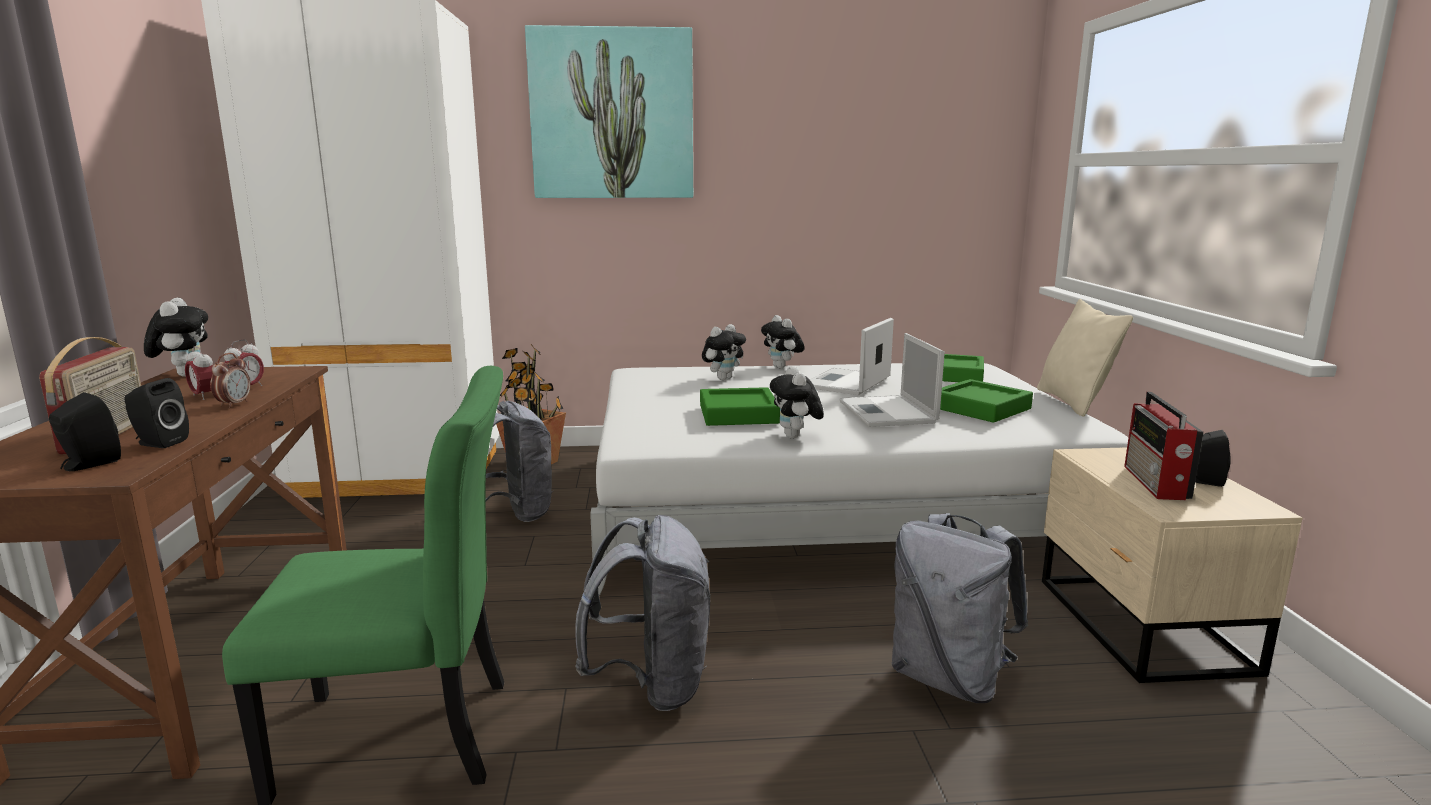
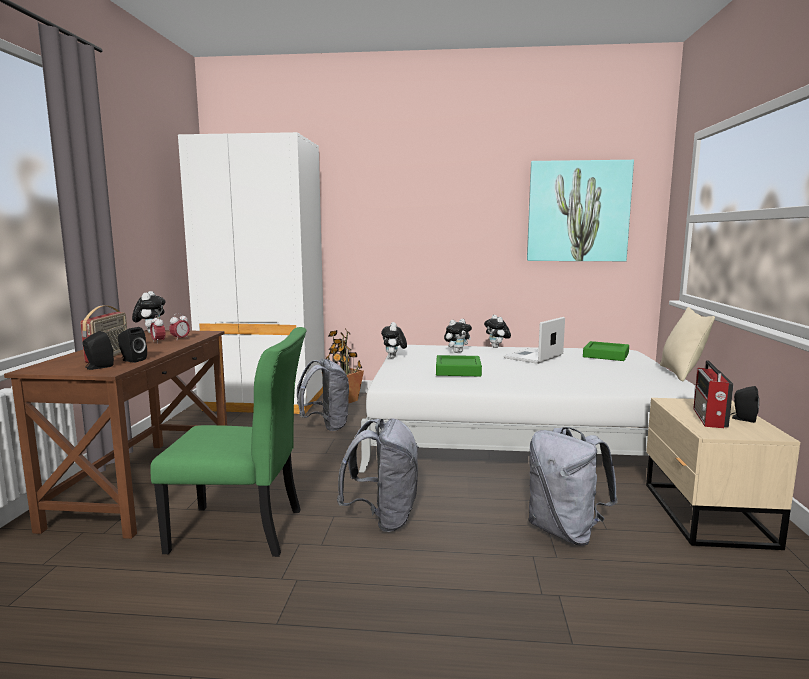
camera: 10 degrees right, 5 degrees down
(234, 404) = (172, 346): alarm clock -> none
(612, 115) = (399, 194): picture -> picture (578, 211)
(795, 437) = (488, 384): plush toy -> plush toy (394, 358)
(888, 412) = (552, 373): laptop -> none
(980, 408) = (613, 373): green tray -> none

